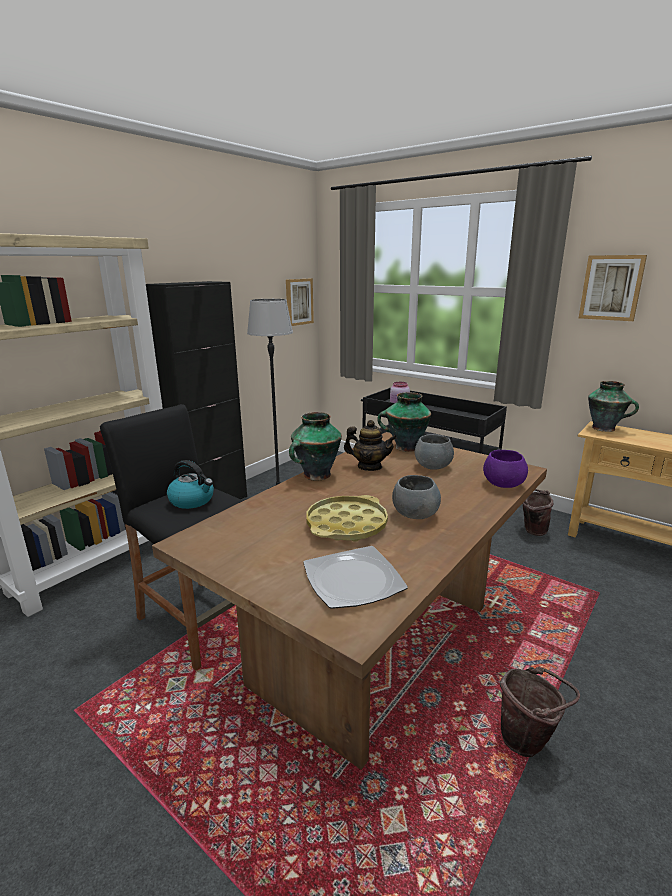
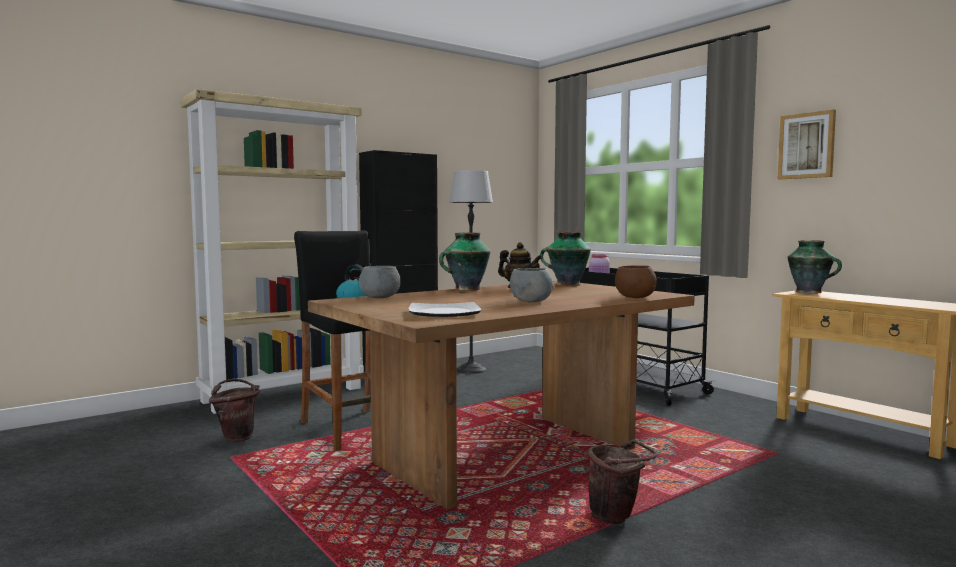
camera: 15 degrees right, 15 degrees down
(298, 302) = (514, 187): picture -> none
(346, 525) = (466, 301): yellow tray -> none
(433, 466) = (580, 290): grey bowl -> grey bowl (380, 297)
(503, 484) = (634, 297): purple bowl -> brown bowl
(531, 530) = (734, 411): brown bucket -> brown bucket (237, 437)

